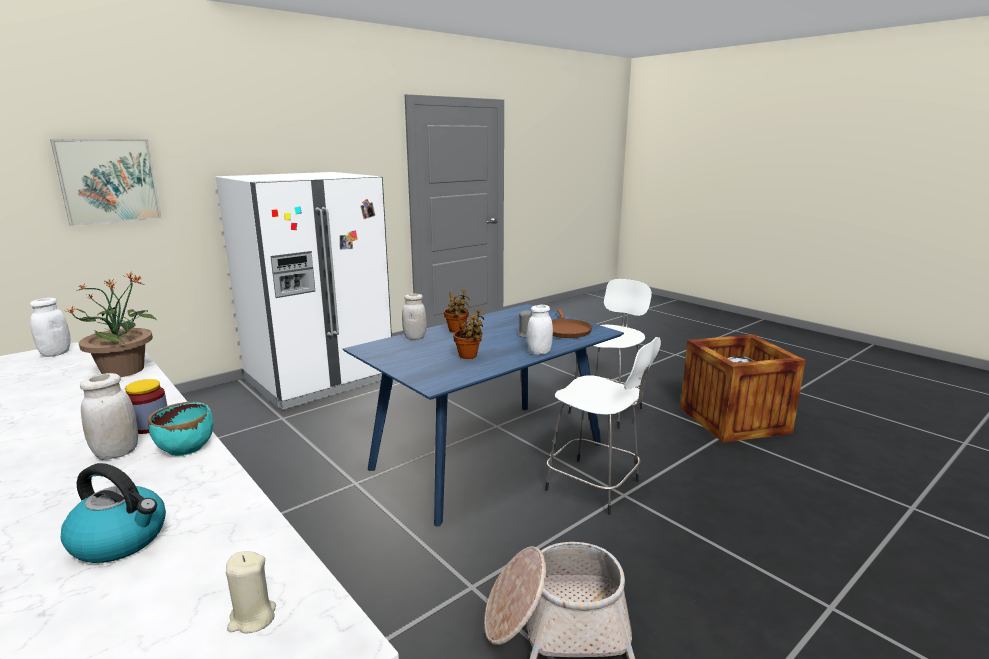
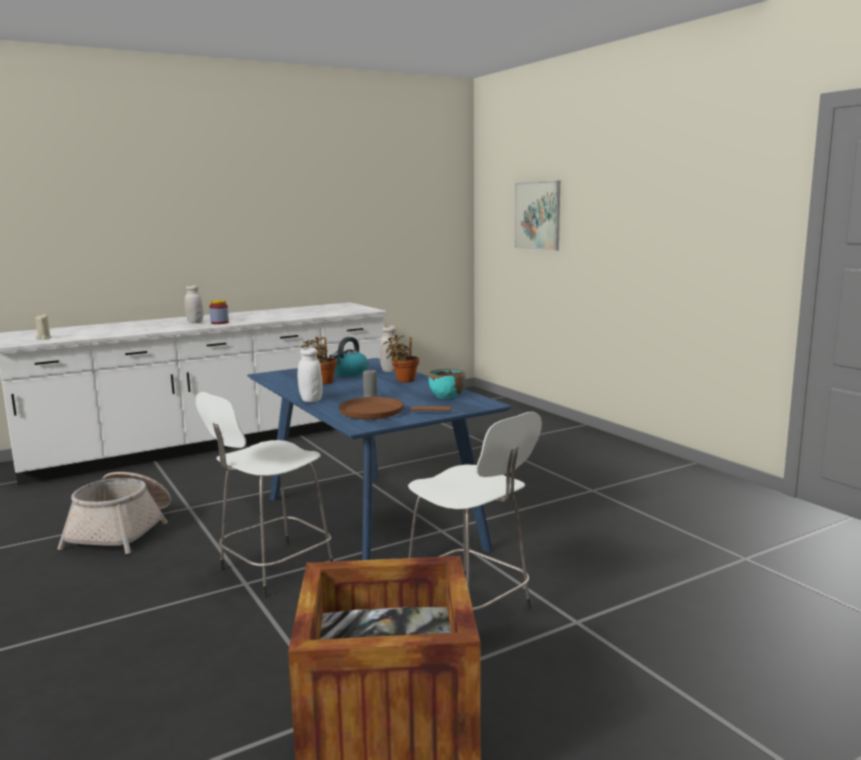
camera: 100 degrees right, 5 degrees down
(55, 353) = (352, 307): white jar -> none
(121, 540) = (118, 328): kettle -> kettle (349, 373)
(124, 370) = (308, 315): potted plant -> none
(186, 448) = (185, 327): turquoise bowl -> turquoise bowl (446, 396)
(319, 380) = (587, 451): white fridge -> none

